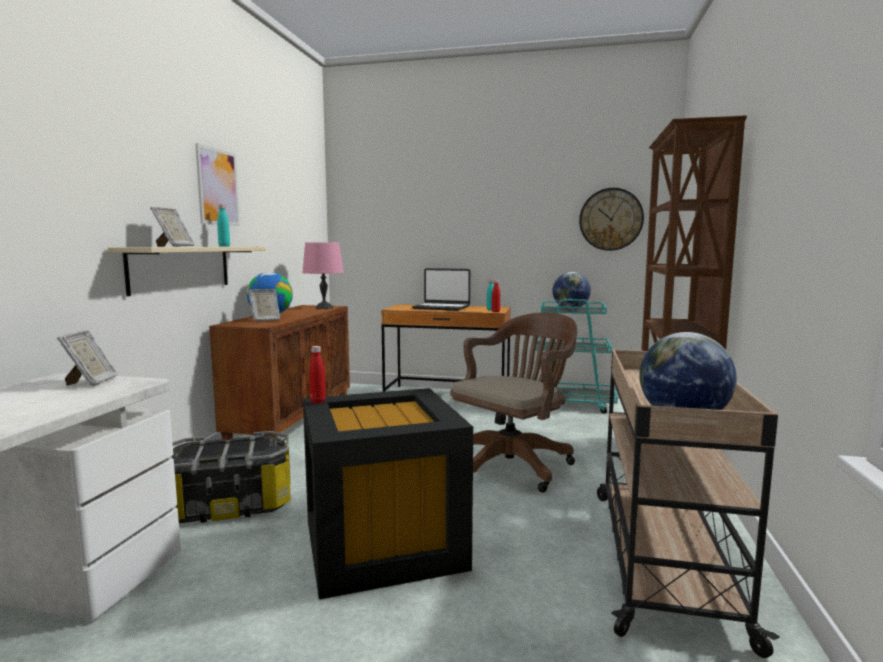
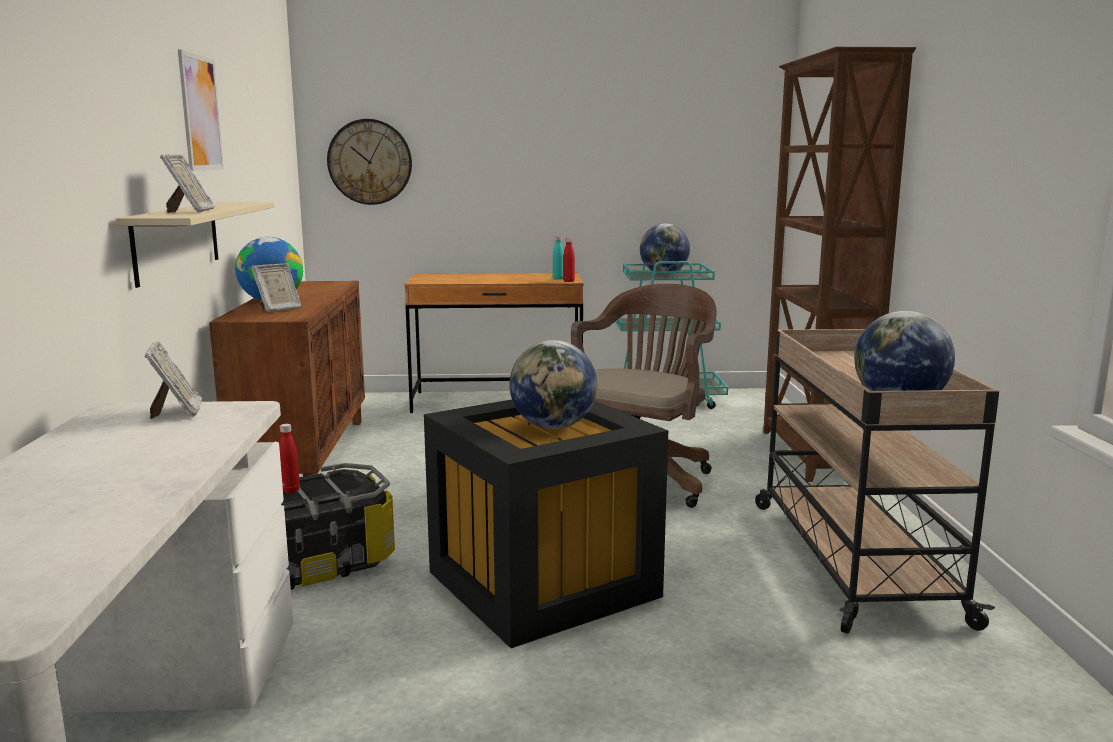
camera: 15 degrees left, 5 degrees up
(224, 246) = (222, 204): turquoise bottle -> none
(318, 402) = (450, 417): red bottle -> red bottle (290, 490)
(324, 308) = (330, 285): pink table lamp -> none
(392, 416) = (553, 427): none -> globe
(441, 308) = (486, 277): laptop -> none
(611, 219) = (709, 151): wall clock -> wall clock (370, 162)

